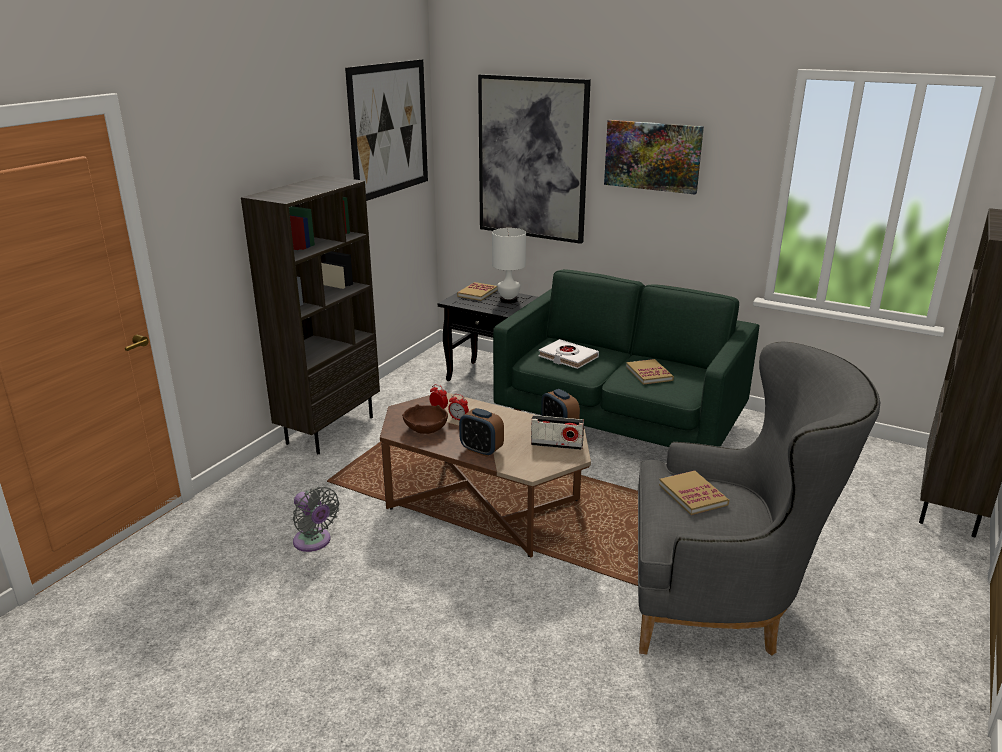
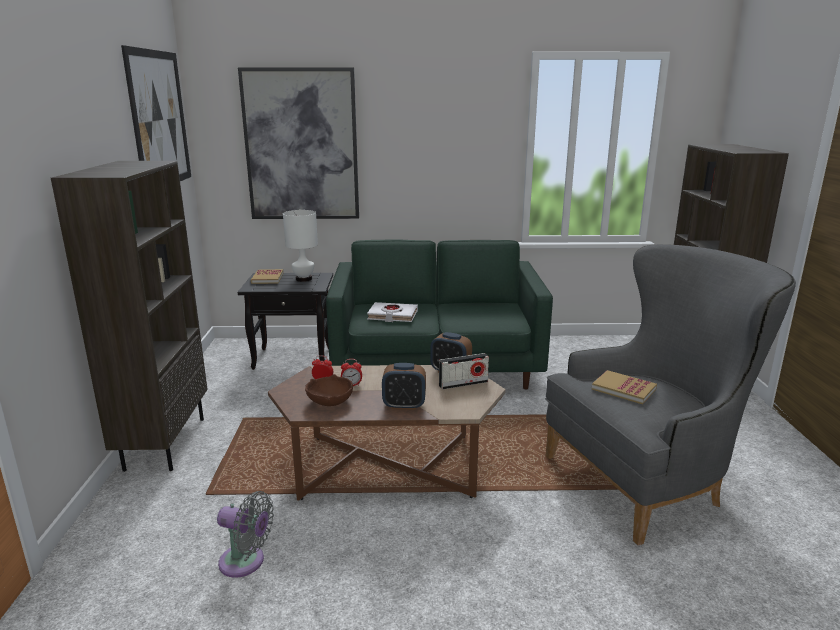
camera: 30 degrees left, 5 degrees down
(649, 373) = (470, 314): book -> none
(652, 156) = (418, 132): picture -> none

